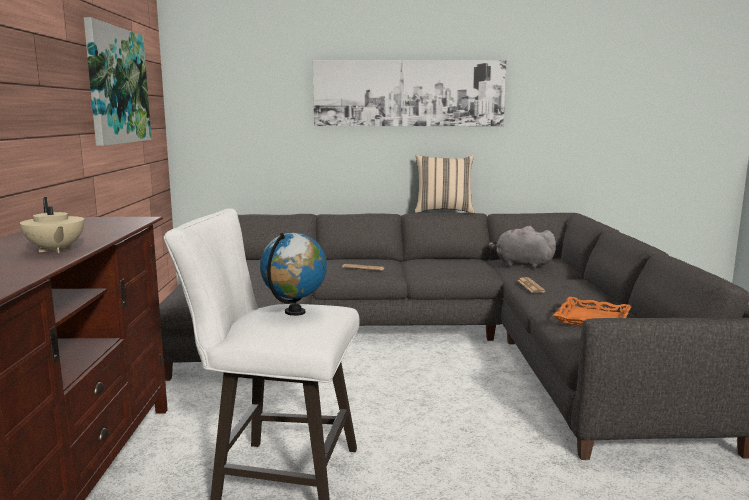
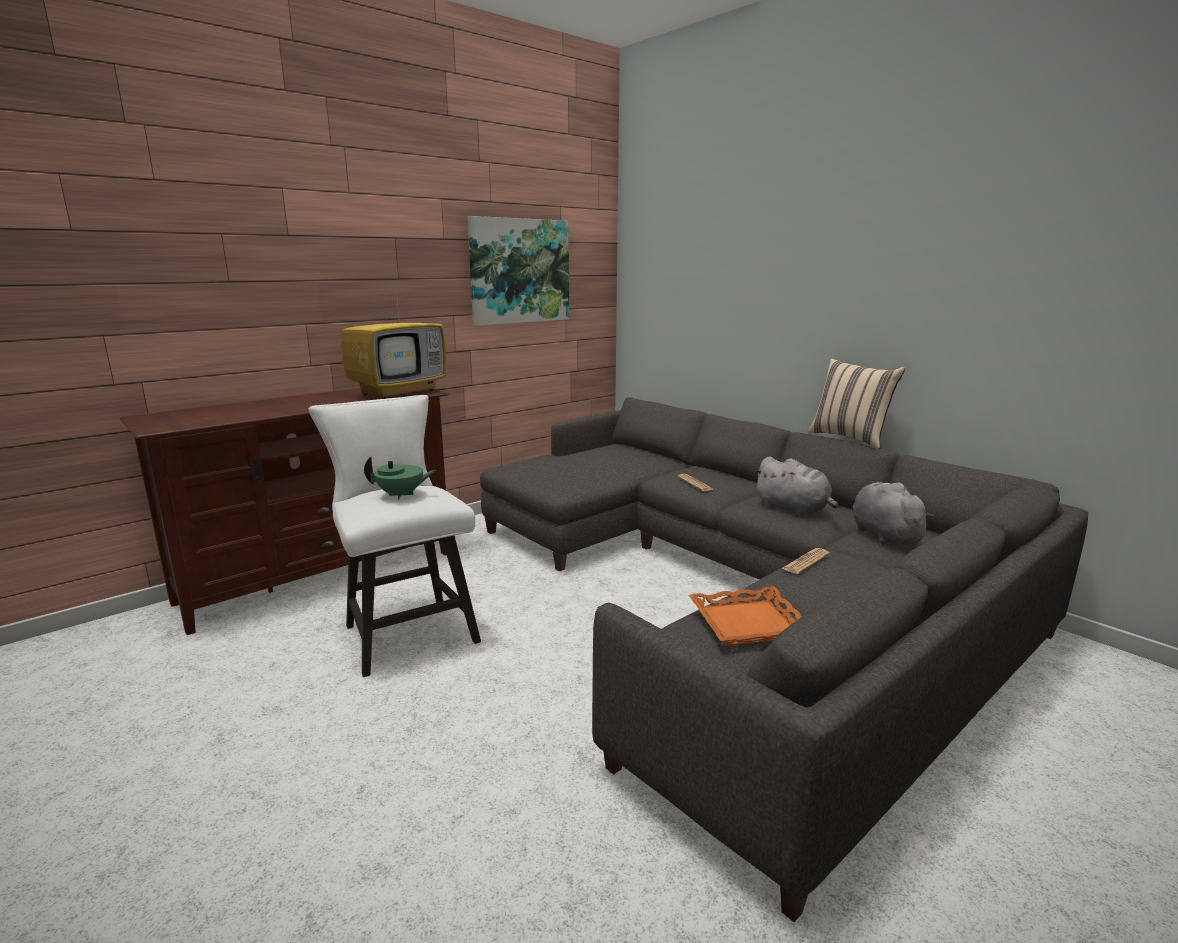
camera: 50 degrees right, 5 degrees up
(55, 250) = (301, 406): beige teapot -> none
(107, 223) = (399, 392): none -> television
(295, 312) = (401, 495): globe -> green teapot
(409, 93) = (837, 276): picture -> none
(453, 265) = (794, 509): none -> grey plush toy

